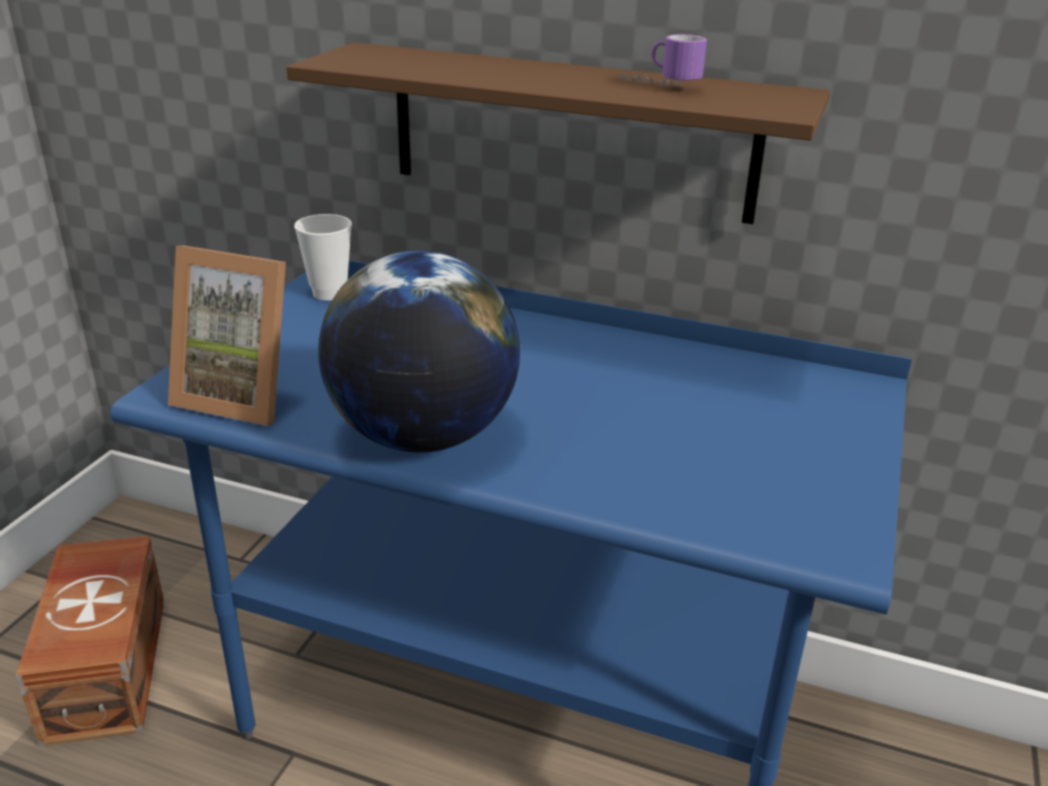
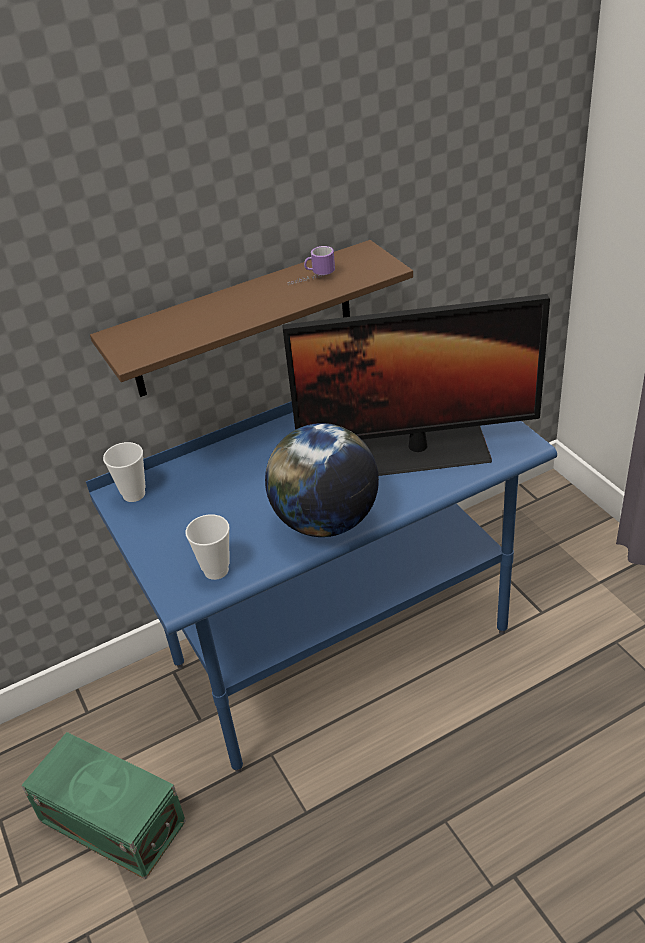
camera: 45 degrees left, 10 degrees up
(110, 665) = (112, 818): brown storage box -> green storage box
(243, 395) = (216, 570): picture frame -> cup
(672, 450) = (418, 451): none -> monitor

